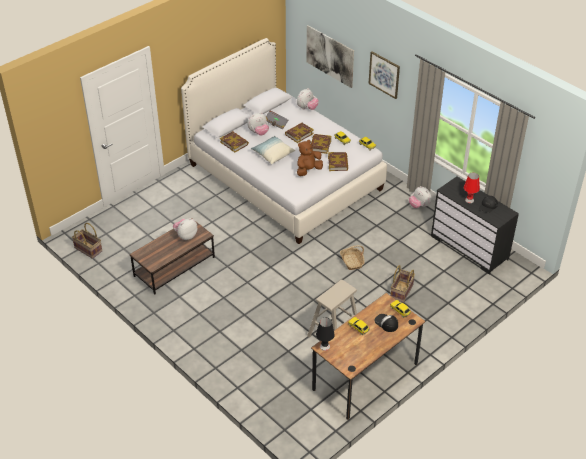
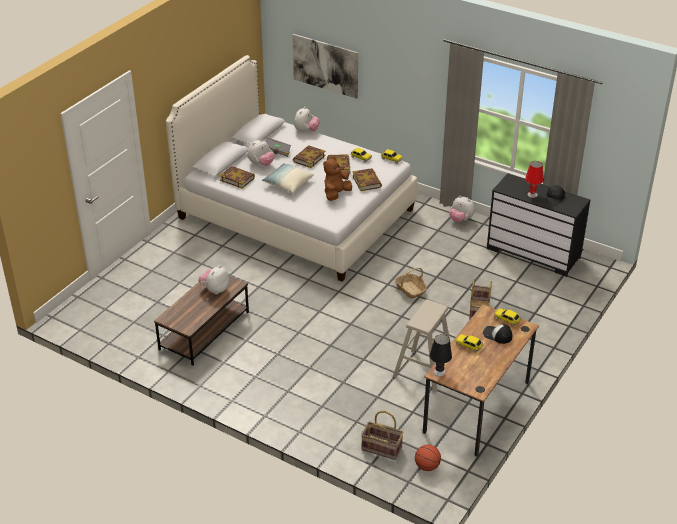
camera: 15 degrees left, 5 degrees down
(89, 249) = (90, 330): basket -> basket (382, 448)
(304, 419) = (427, 466): none -> basketball
(384, 74) = (400, 73): picture -> none

